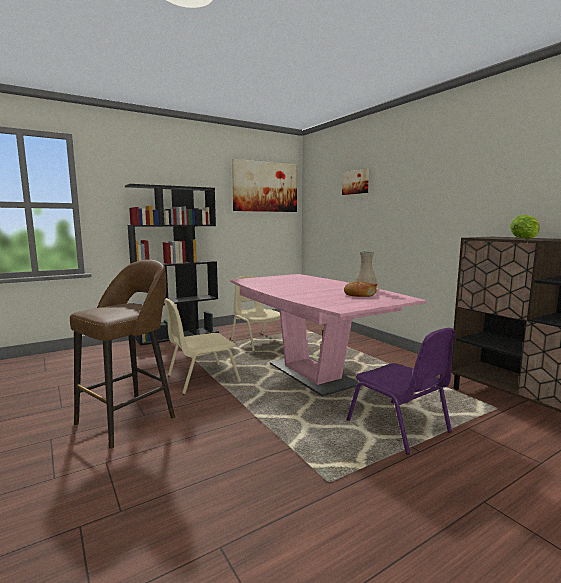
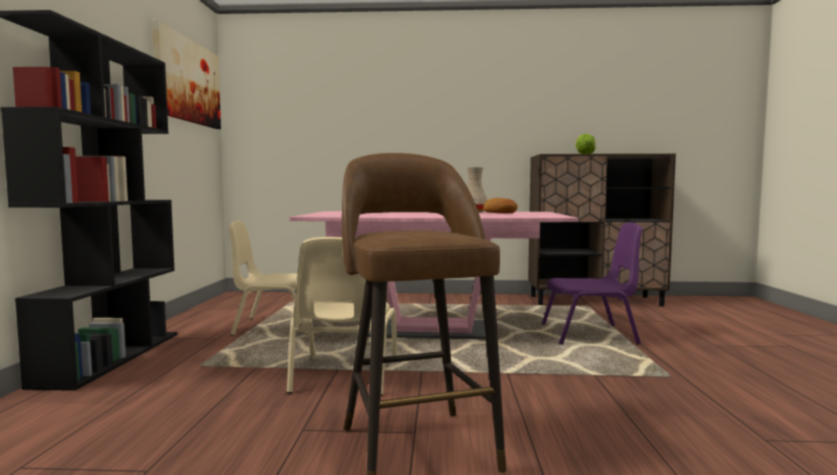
camera: 55 degrees left, 5 degrees down
(356, 182) = (340, 93): picture -> none

